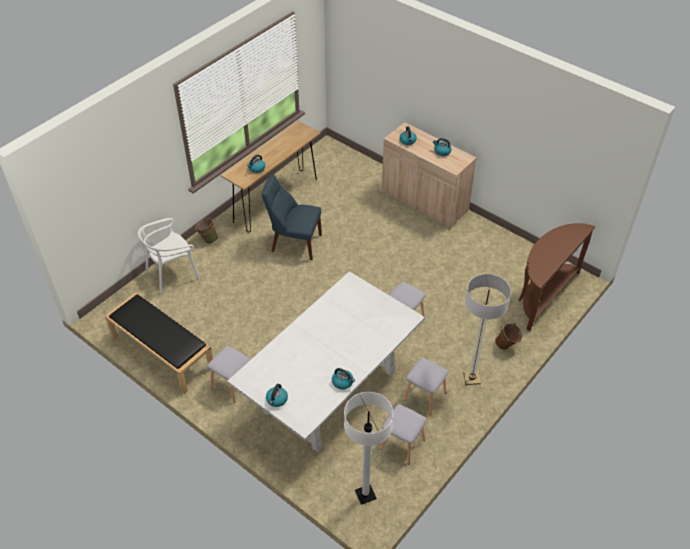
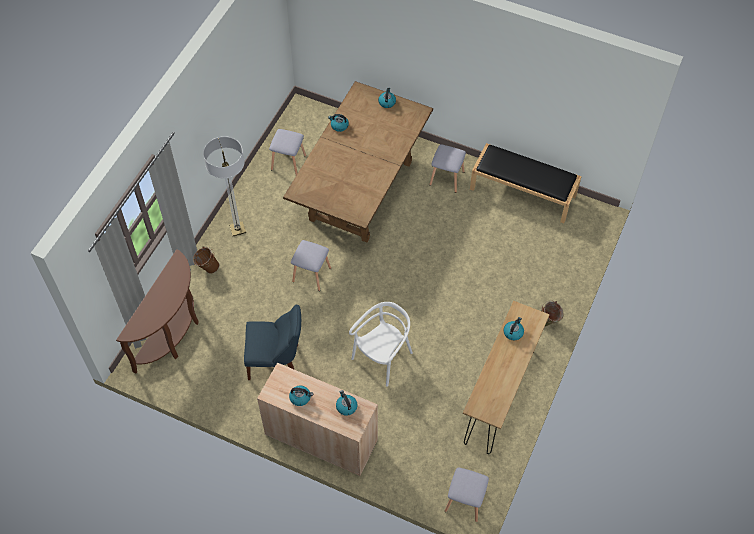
camera: 165 degrees right, 10 degrees up
(172, 274) = (560, 271): white chair -> white chair (383, 358)
(294, 243) = (453, 339): blue chair -> blue chair (276, 361)
(330, 390) = (360, 191): white dining table -> brown dining table
(365, 495) = (309, 121): white floor lamp -> none
(424, 397) = (277, 204): grey stool -> grey stool (465, 500)

